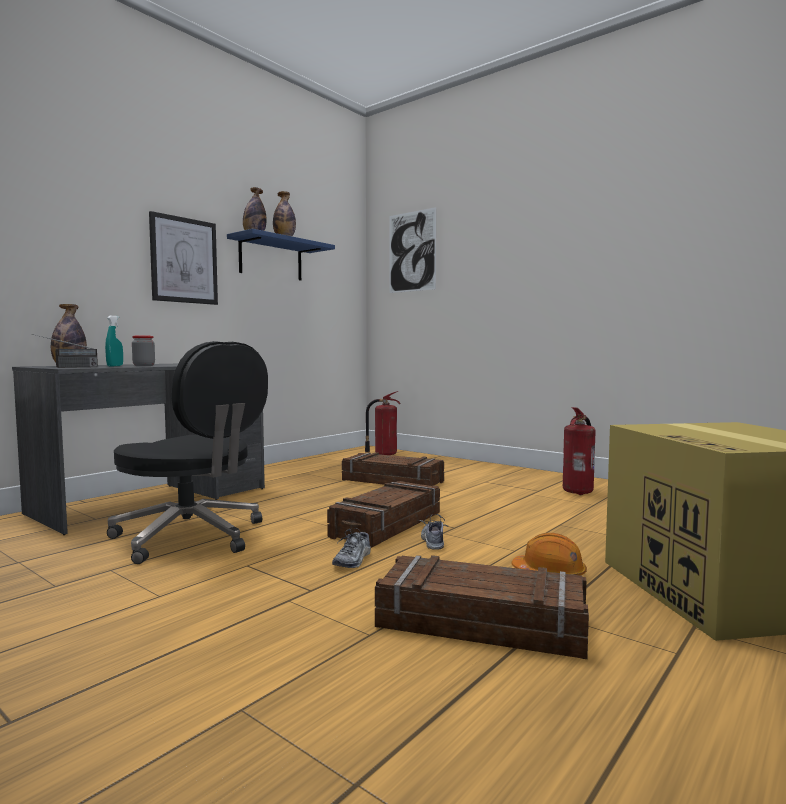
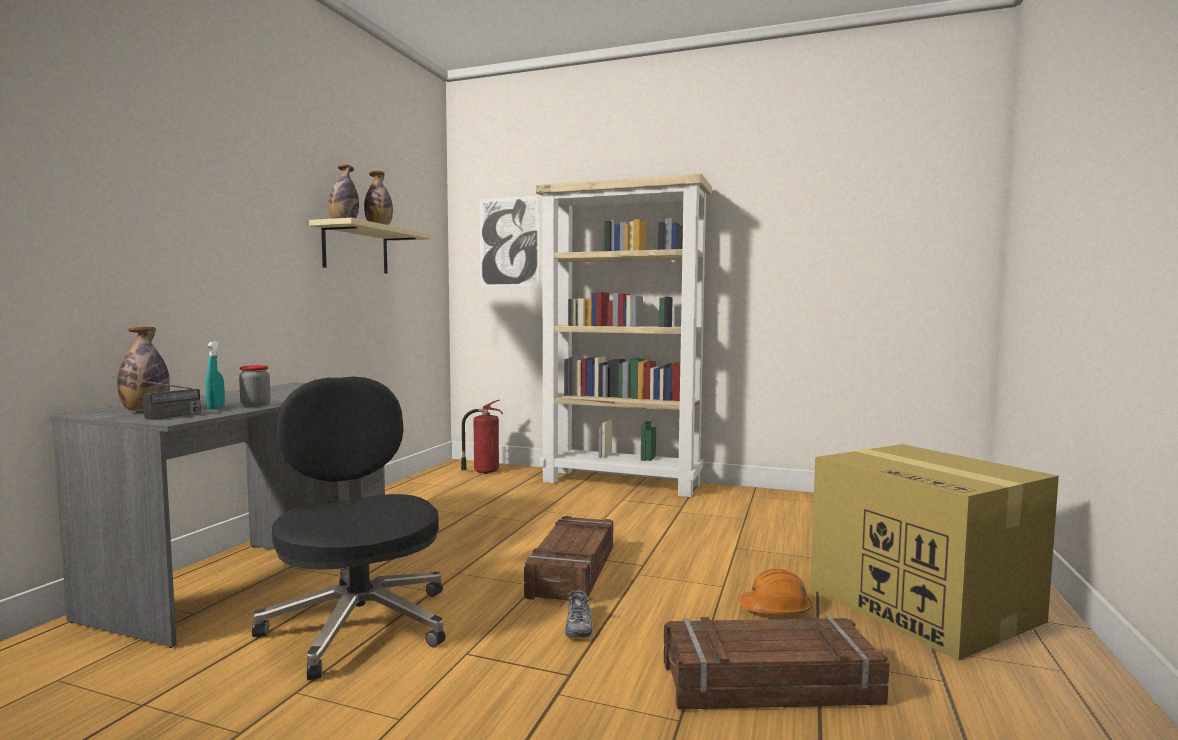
camera: 20 degrees left, 0 degrees up
(184, 260) = (261, 254): picture -> none
(191, 537) = (359, 623): black office chair -> black office chair turned 135 degrees counterclockwise
(271, 259) = (356, 249): blue shelf -> beige shelf
(392, 481) = (526, 509): crate -> none
(433, 541) = (637, 586): shoe -> none
(499, 470) = (622, 482): none -> beige bookcase
(579, 492) = (720, 504): fire extinguisher -> none

